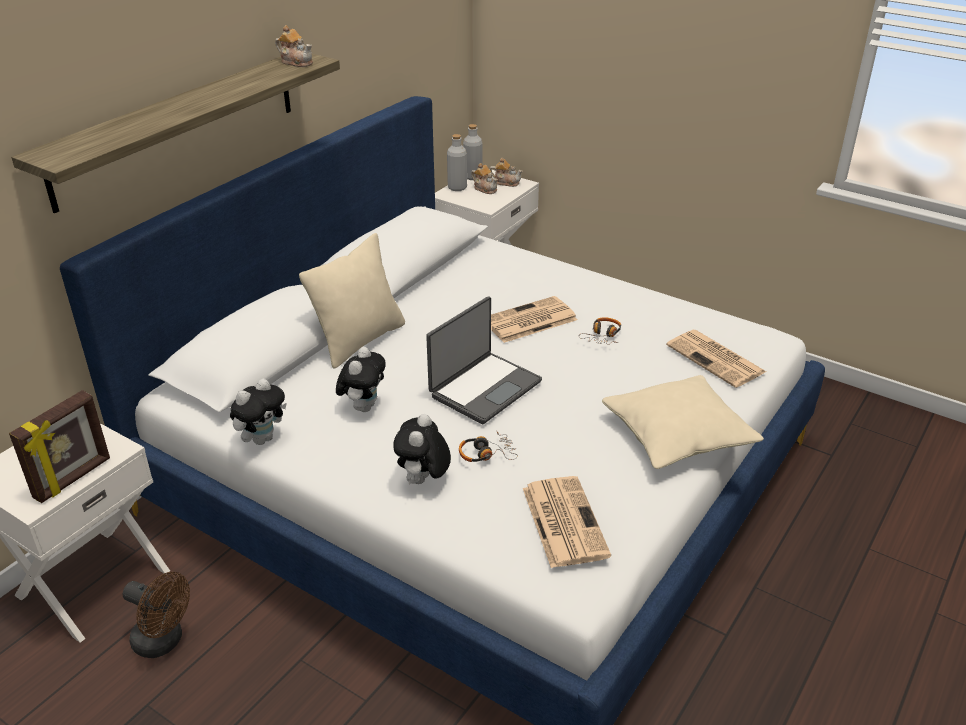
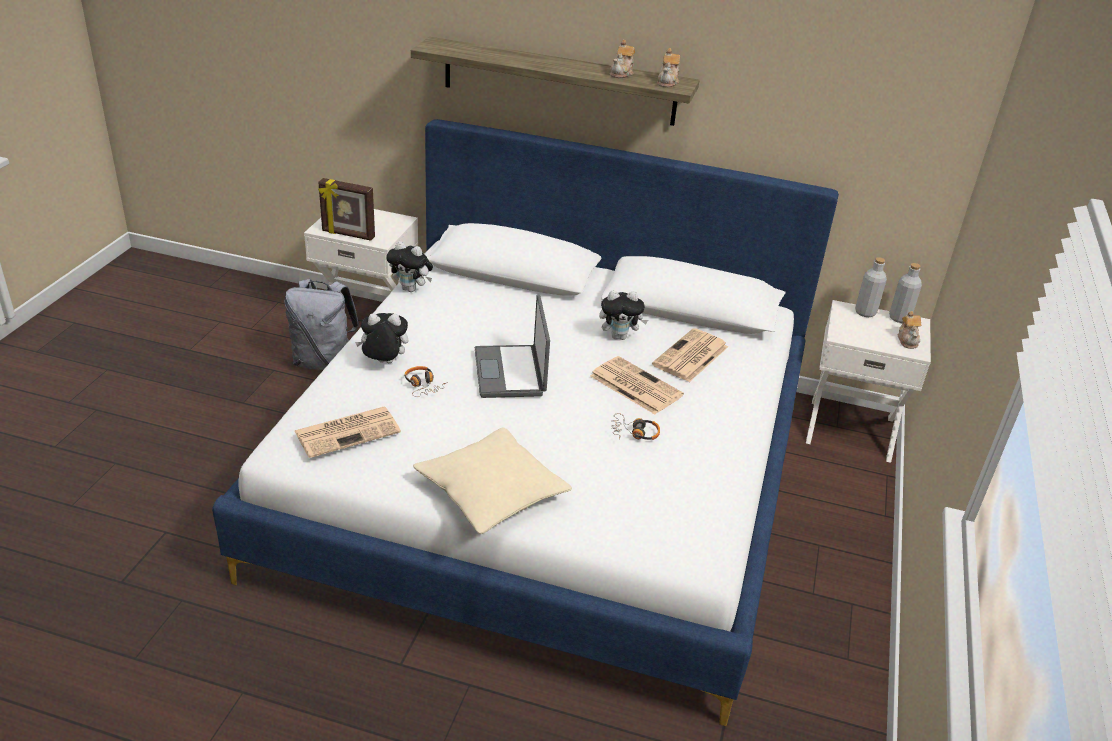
camera: 70 degrees right, 0 degrees up
(164, 641) = (324, 362): brown fan -> grey backpack
(359, 340) = (554, 305): beige pillow -> none
(363, 406) = (466, 322): plush toy -> plush toy (619, 336)
(484, 388) = (511, 373): laptop -> laptop turned 60 degrees clockwise
(485, 189) = (879, 329): teapot -> teapot (622, 73)
(717, 359) = (635, 514): newspaper -> newspaper (690, 356)

